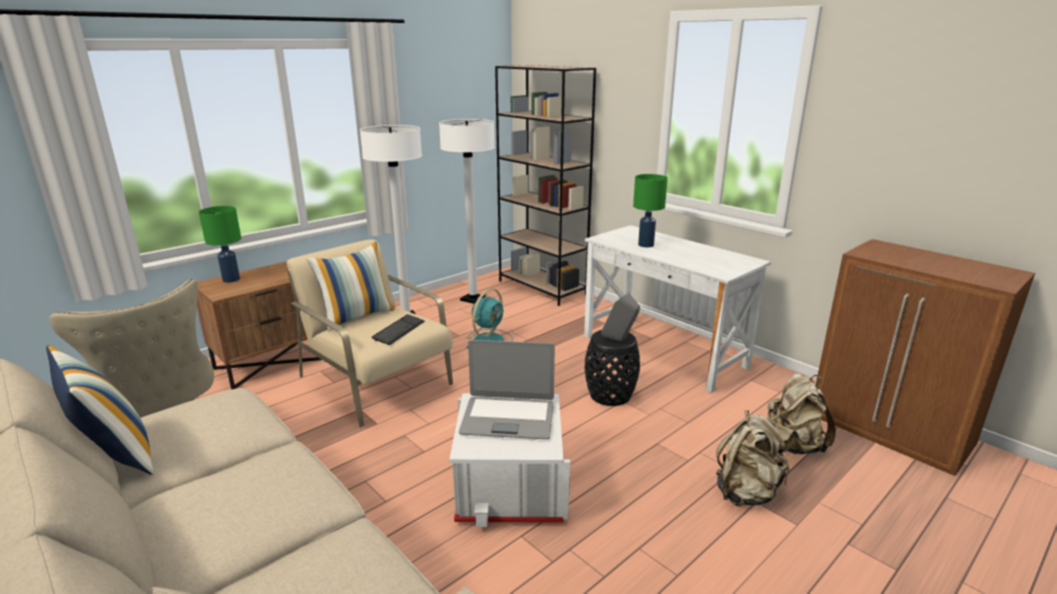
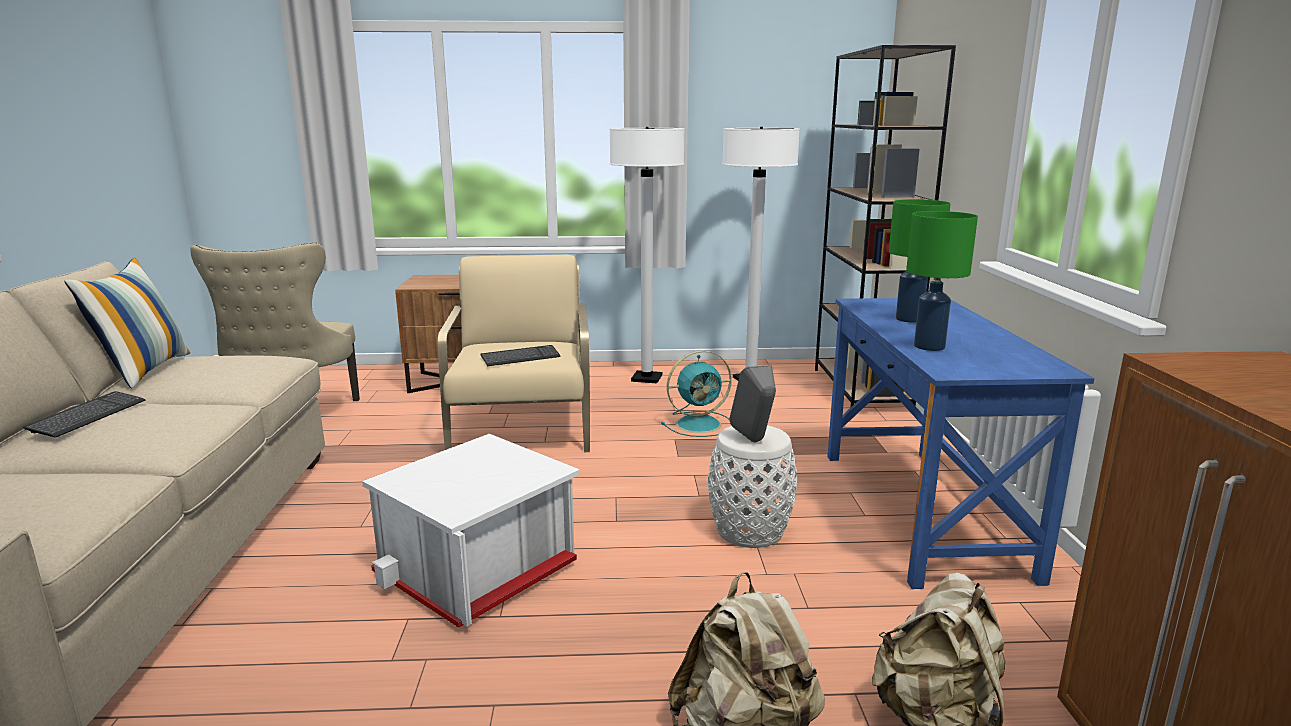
camera: 40 degrees right, 5 degrees down
(196, 511) = (88, 416): none -> keyboard
(232, 279) = (443, 278): green table lamp -> green table lamp (930, 347)
(356, 316) = (516, 339): pillow -> none
(508, 418) = (481, 470): laptop -> none
(610, 395) = (749, 531): black stool -> white stool
(663, 351) = (922, 511): white desk -> blue desk

